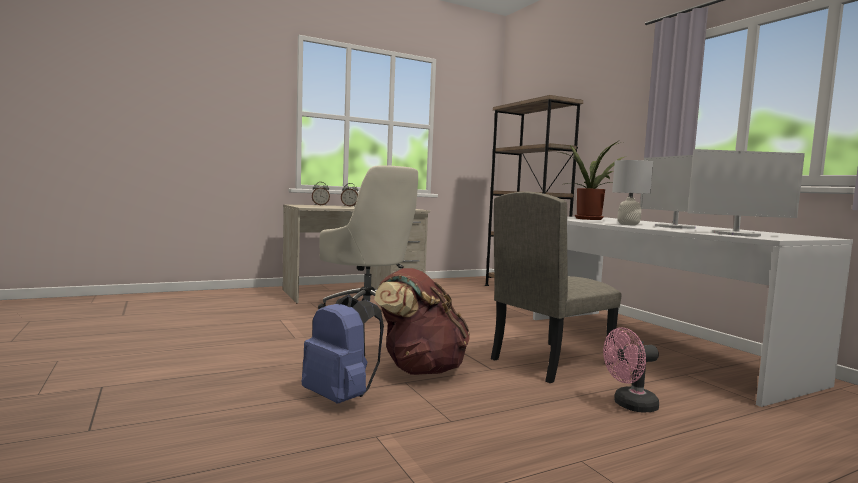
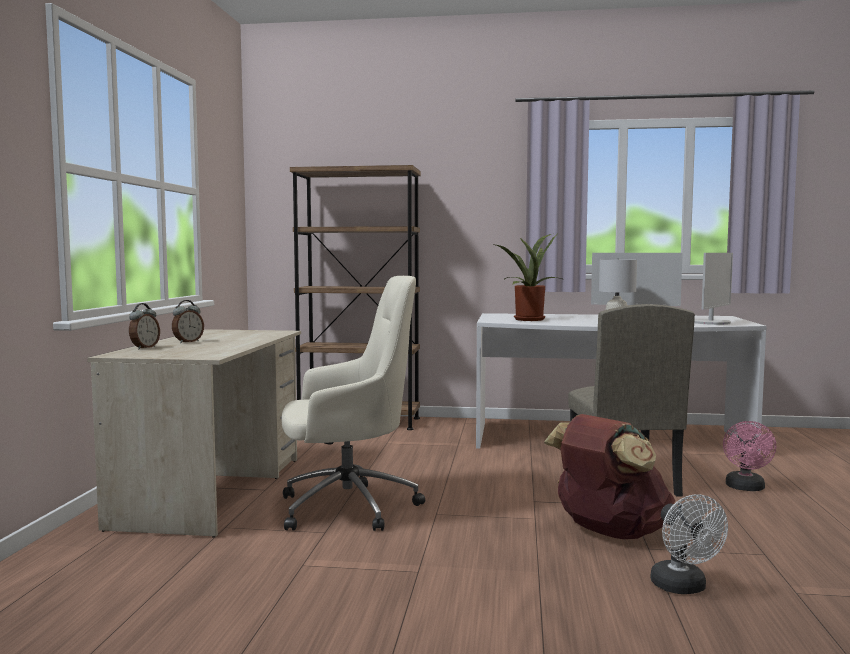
camera: 55 degrees left, 0 degrees up
(341, 397) = (683, 588): blue backpack -> white fan

